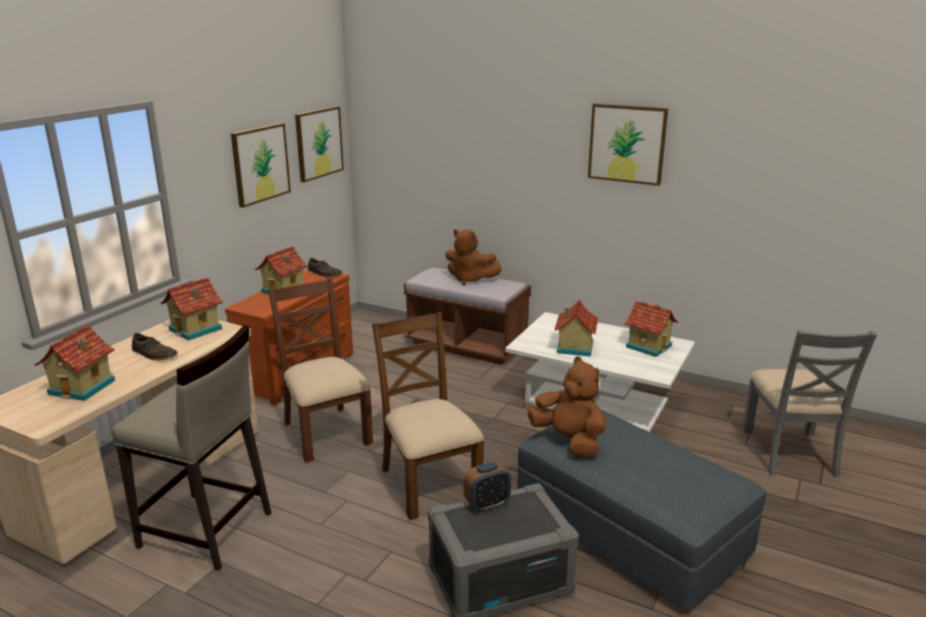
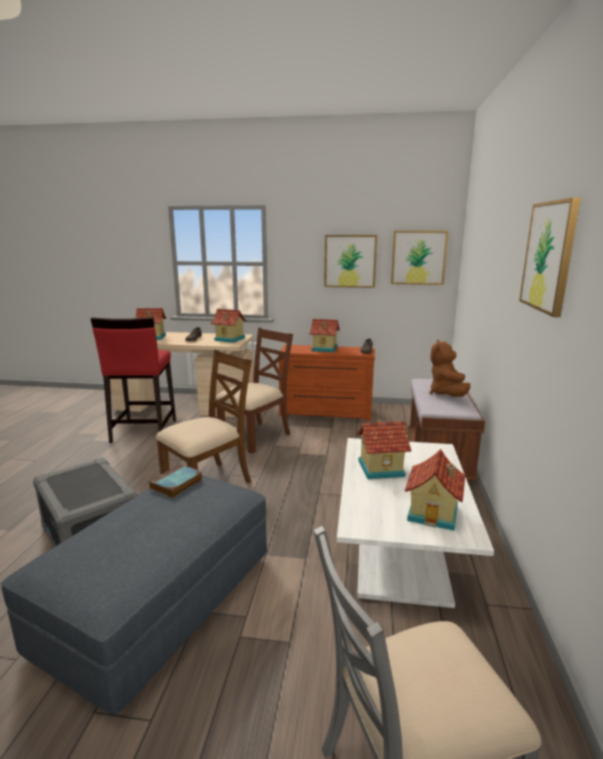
camera: 70 degrees right, 5 degrees down
(206, 531) = (143, 431): beige stool -> red stool
(487, 504) = (104, 476): alarm clock -> none
(569, 441) = (176, 485): brown plush toy -> book

